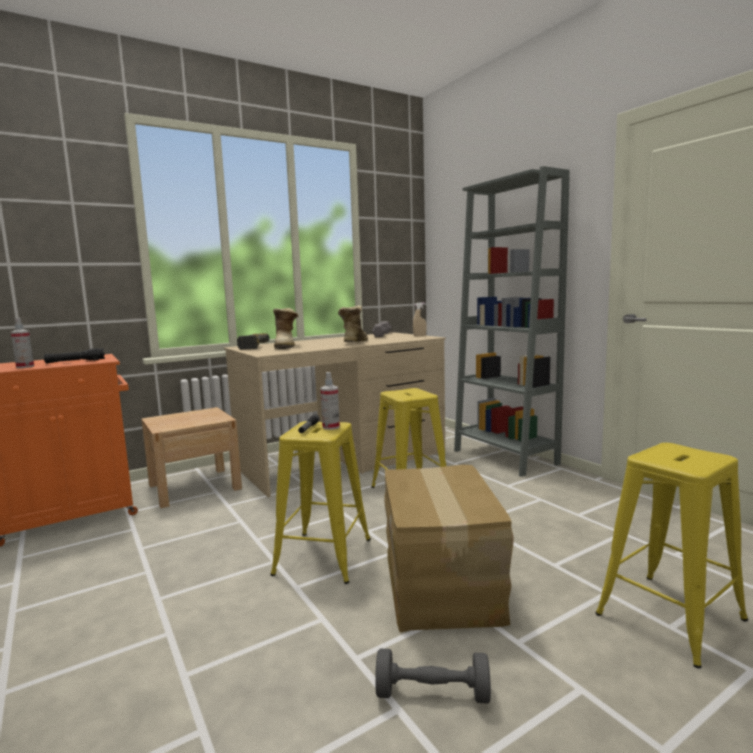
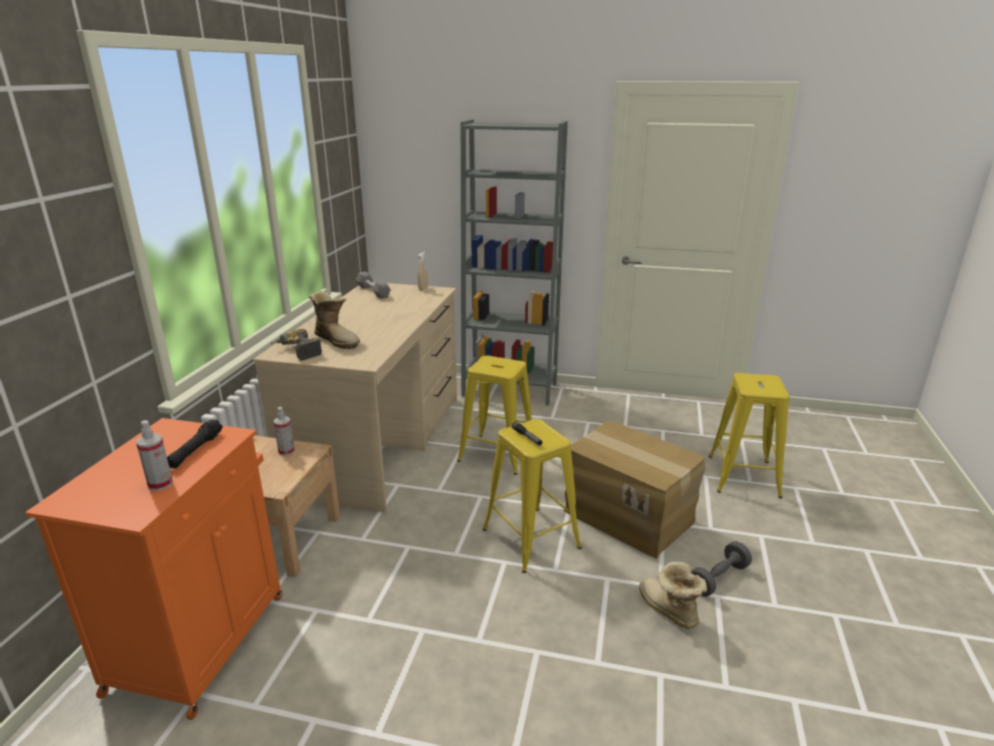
camera: 45 degrees left, 15 degrees up
(331, 427) = (539, 429): spray bottle -> spray bottle (286, 451)
(353, 342) = (395, 317): boot -> boot (667, 611)

